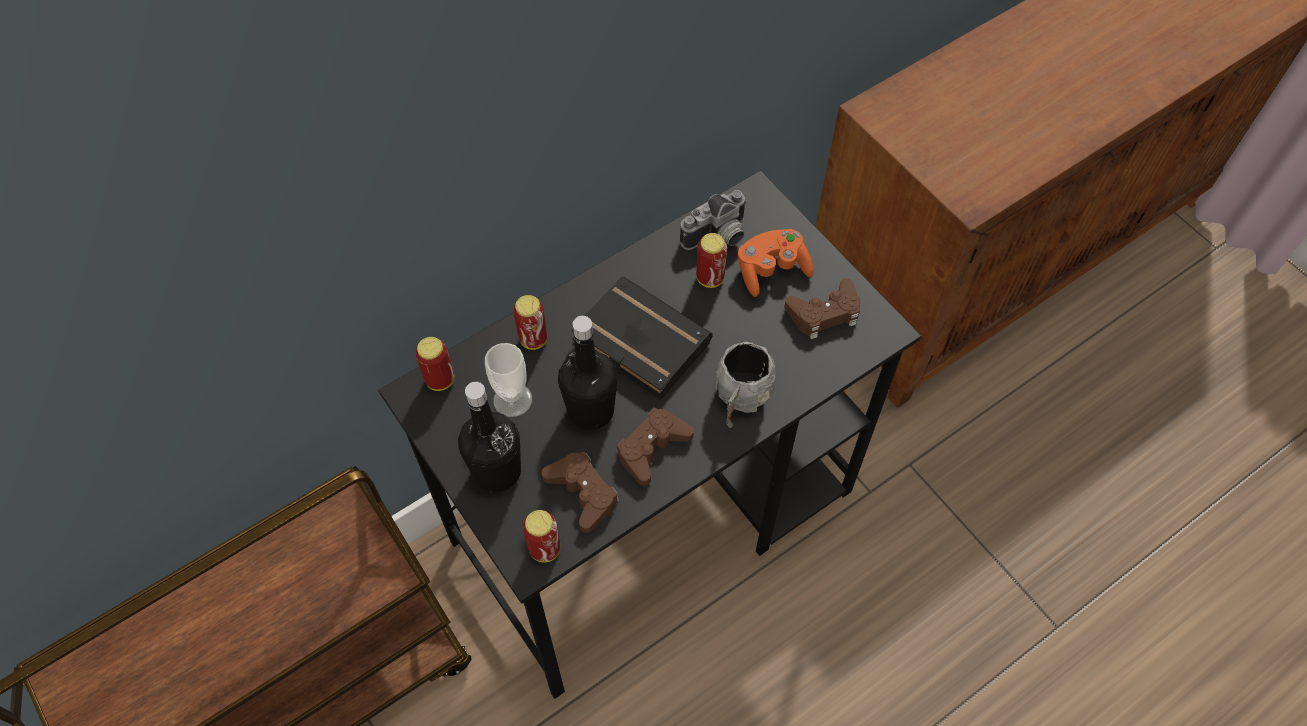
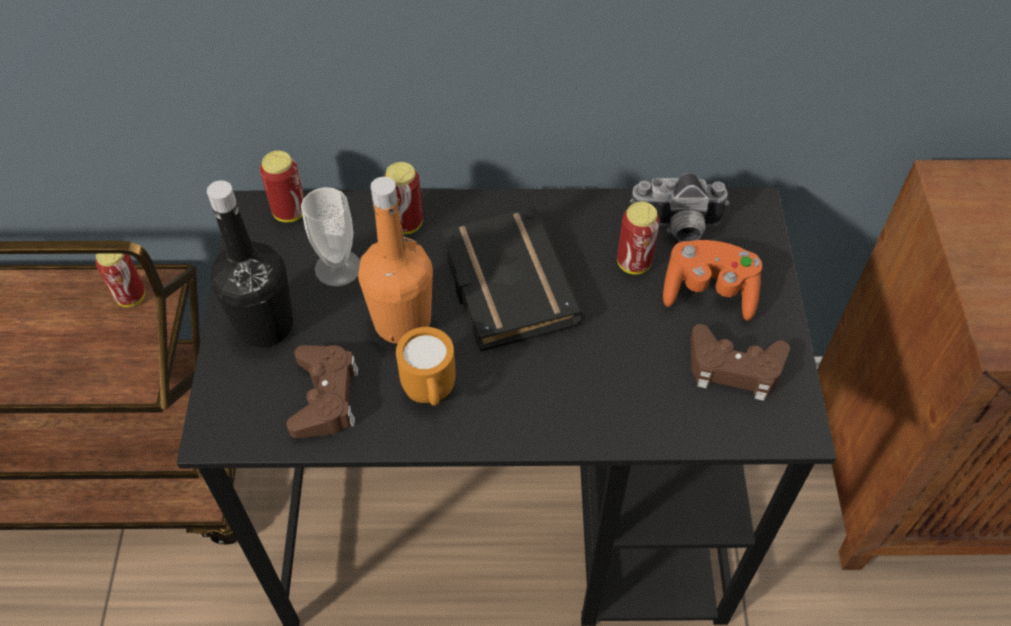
camera: 35 degrees right, 5 degrees down
(544, 549) = (242, 427): can -> can (131, 296)
(591, 410) = (402, 322): black bottle -> orange bottle
(652, 448) = (430, 395): brown game controller -> orange mug
(739, 401) = (562, 404): grey mug -> none

